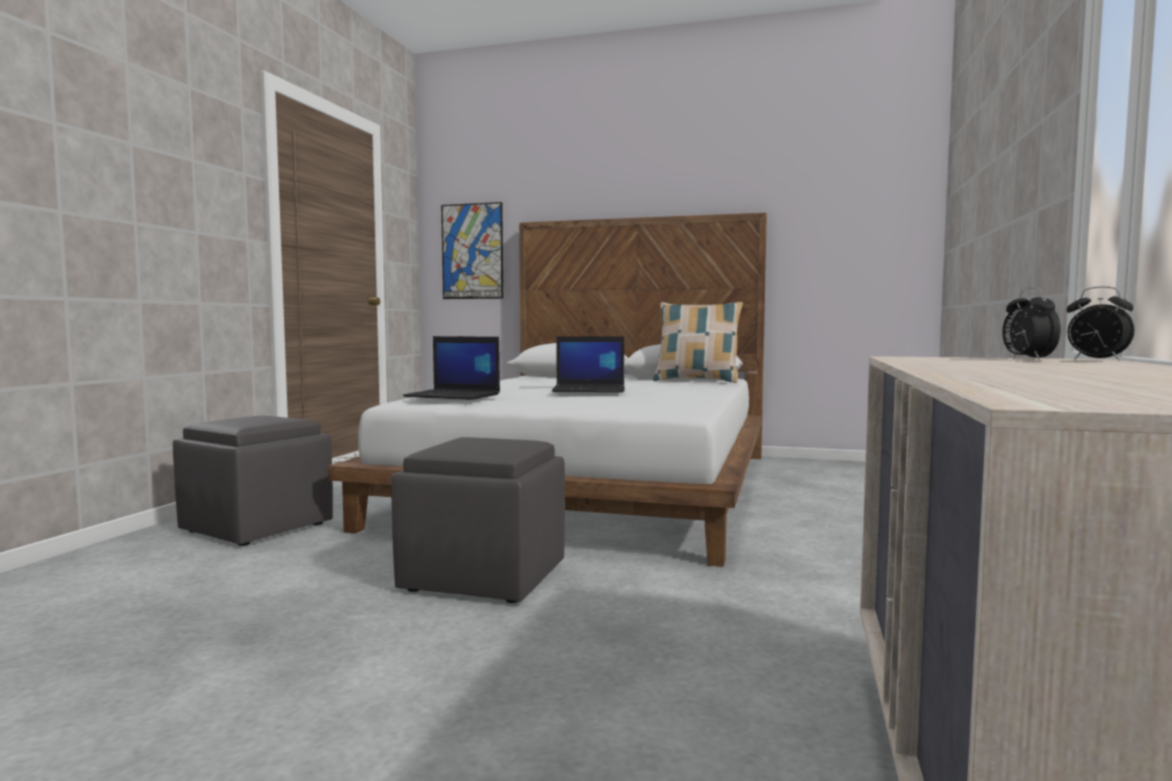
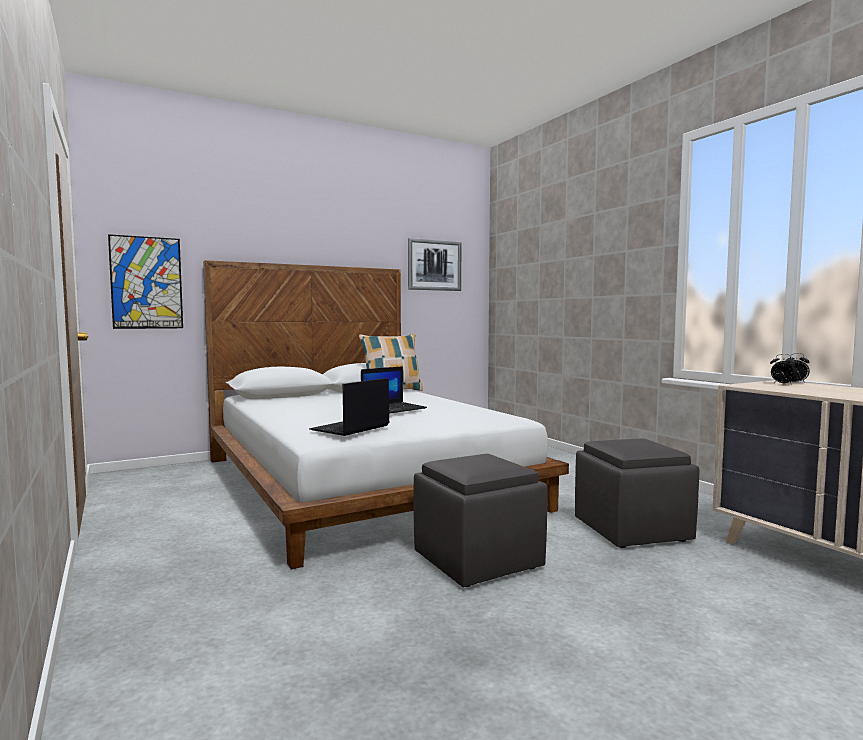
camera: 45 degrees left, 0 degrees up
(257, 527) = (196, 594): grey ottoman -> grey ottoman (633, 530)
(454, 395) = (350, 428): laptop -> laptop turned 150 degrees clockwise
(833, 202) = (434, 265): none -> picture

